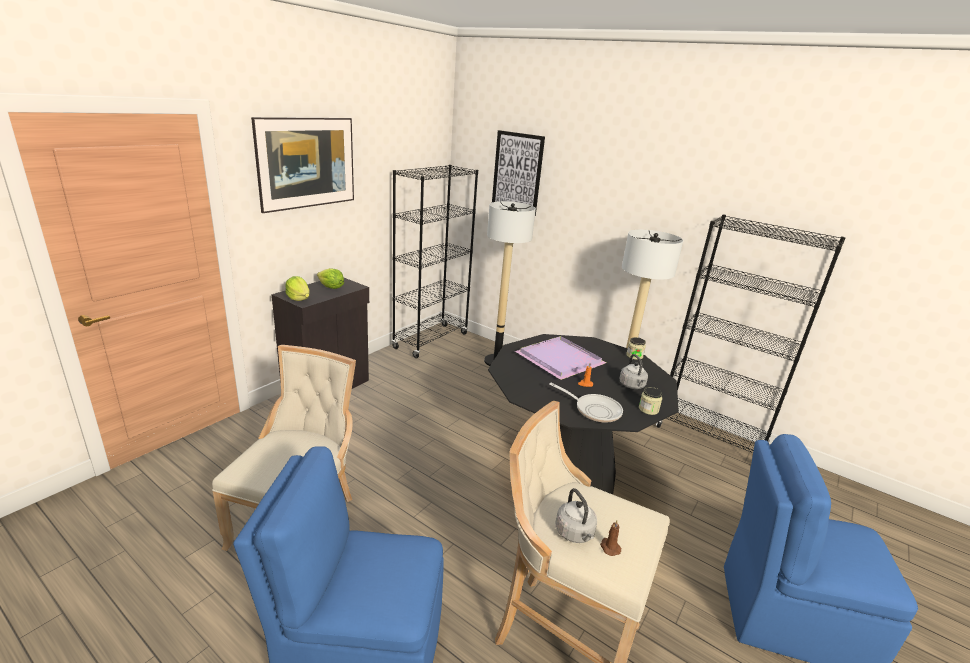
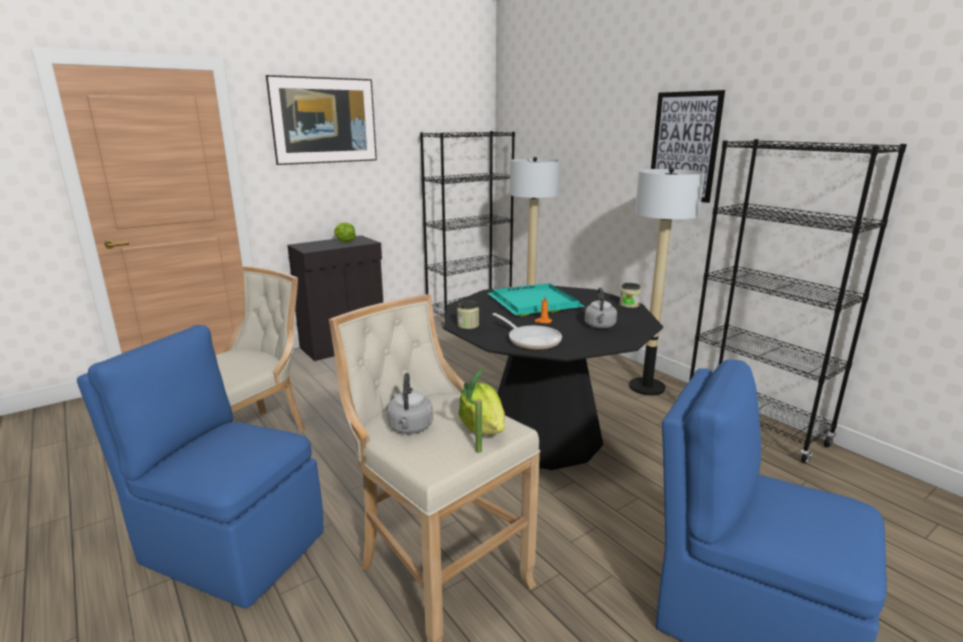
camera: 20 degrees right, 5 degrees down
(299, 299) = (307, 247): lettuce -> lettuce (483, 428)
(517, 173) = (551, 130): picture -> picture (684, 146)
(560, 360) = (533, 303): purple tray -> turquoise tray
(609, 547) = (437, 443): brown candle -> none
(646, 554) = (473, 453): none -> potted plant
(648, 409) = (599, 345): jar -> jar (468, 325)

